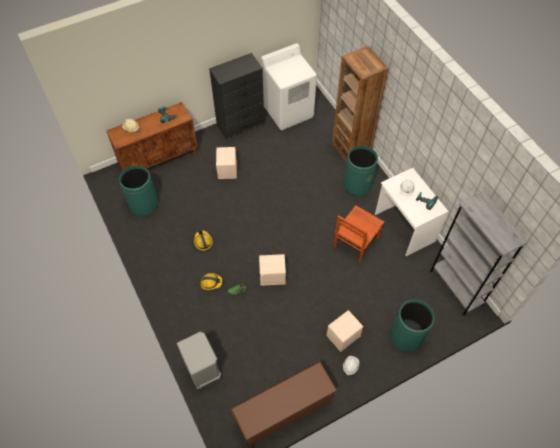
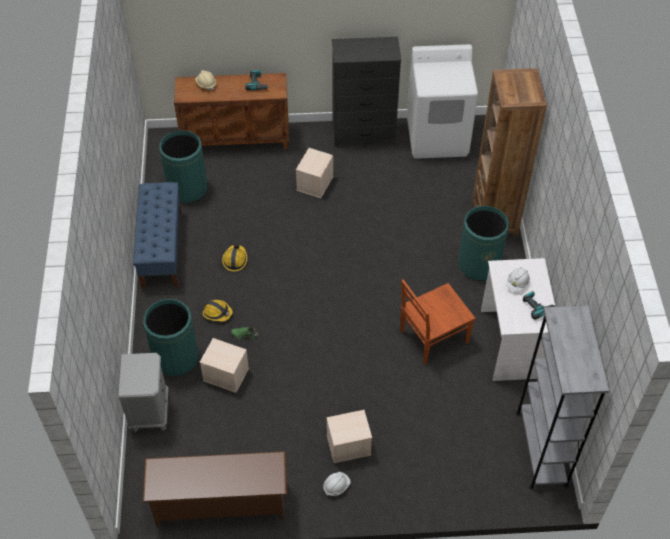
camera: 25 degrees right, 5 degrees down
(149, 253) = (162, 249): none -> blue bench
(272, 275) = (300, 334): beige storage box -> beige storage box (226, 374)
(406, 336) = (433, 481): green trash can -> green trash can (176, 358)

